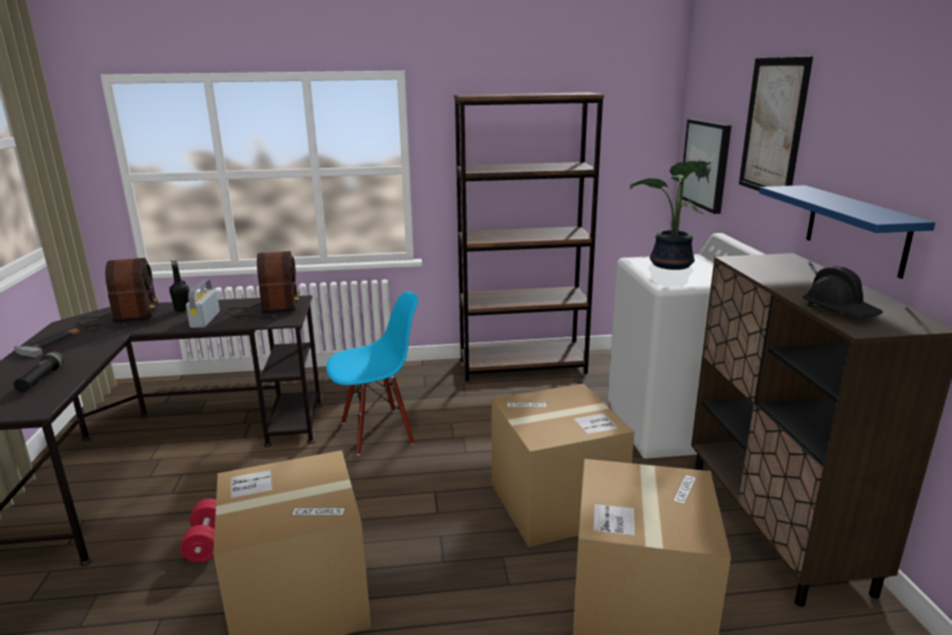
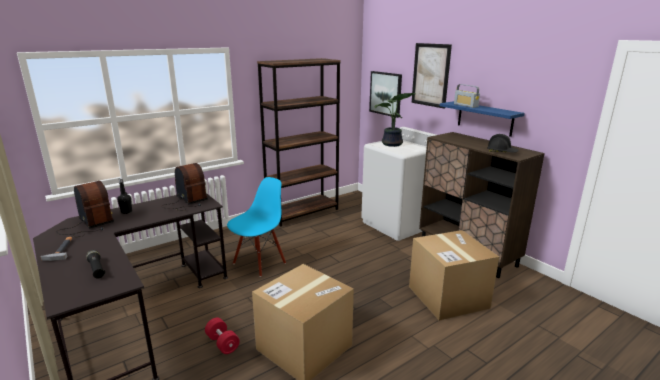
camera: 30 degrees left, 0 degrees up
(205, 319) = (154, 214): radio -> radio (465, 105)
(555, 503) = (379, 269): cardboard box -> none

